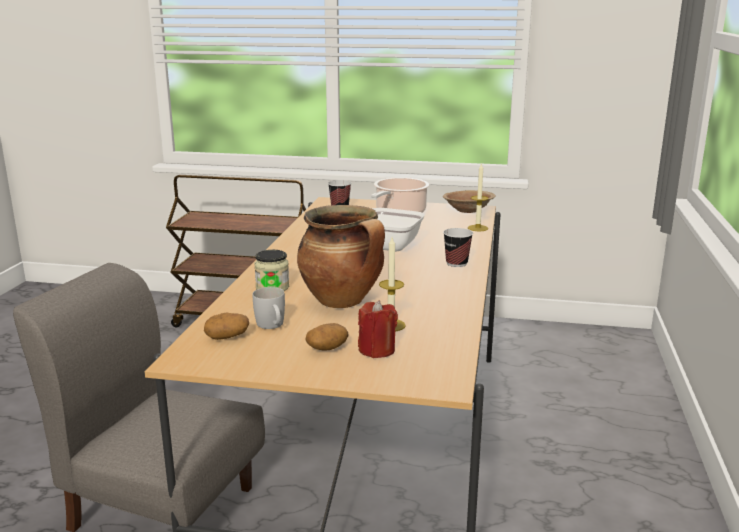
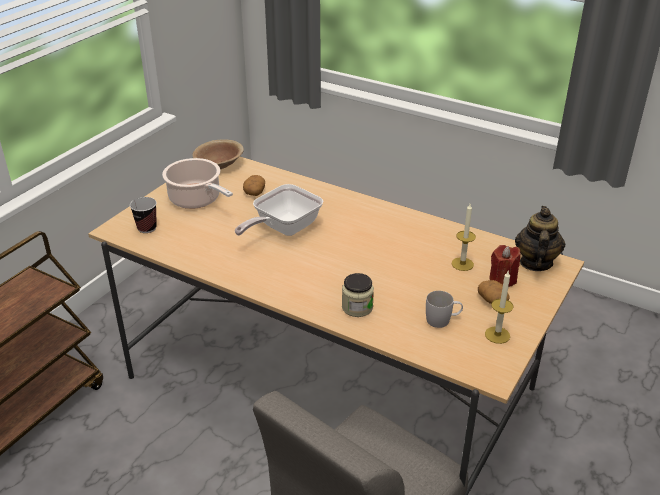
camera: 70 degrees left, 15 degrees up
(227, 336) = (455, 346): potato -> potato (254, 192)
(343, 301) = (407, 276): cooking pot -> none
(433, 367) = (535, 263): none -> teapot
(456, 263) = (352, 206): cup -> none
(477, 228) = (272, 174): candle -> candle (497, 335)

